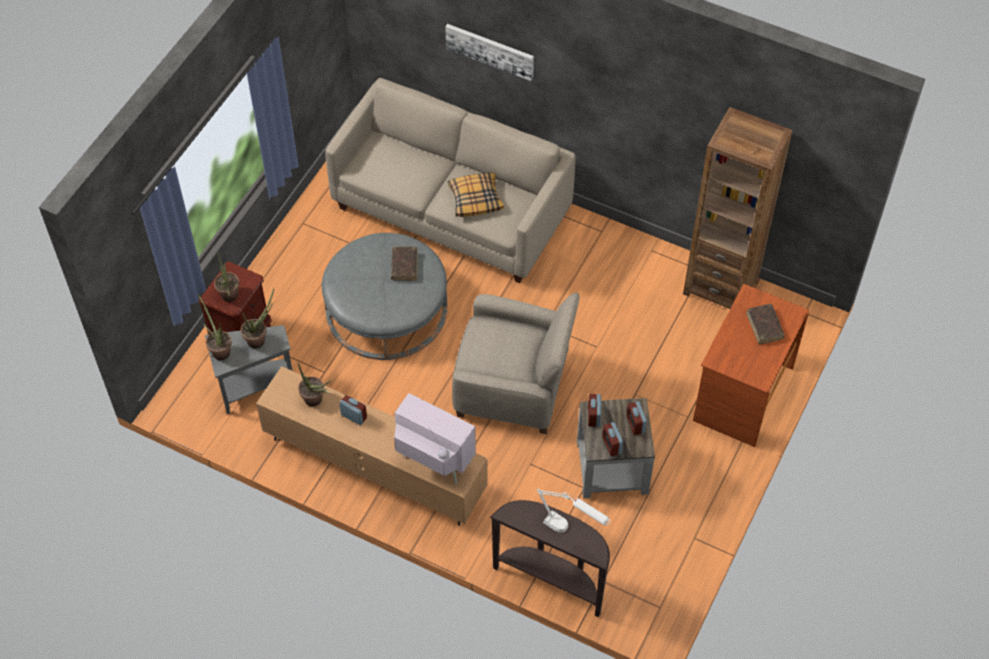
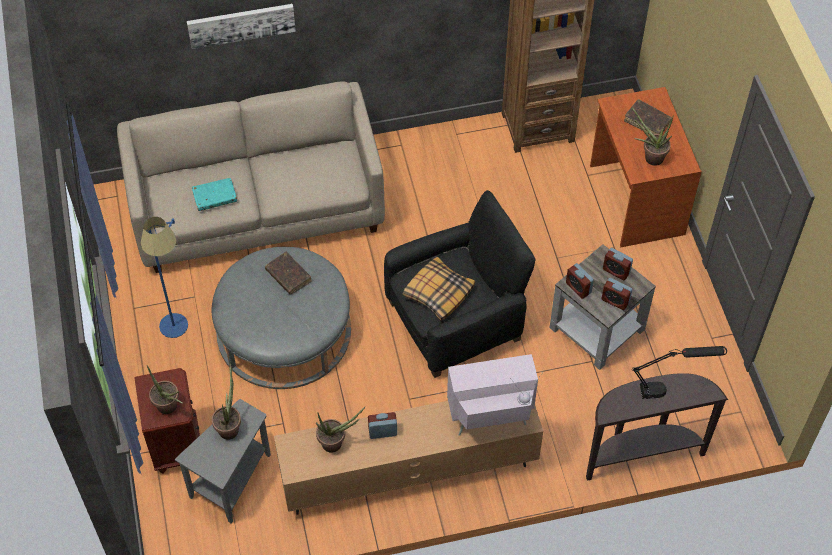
camera: 40 degrees left, 0 degrees up
(219, 350) = (202, 462): potted plant -> potted plant (650, 157)
(315, 263) = (180, 335): none -> blue floor lamp
(402, 175) = (215, 197): none -> turquoise book
(475, 199) = (299, 176): pillow -> pillow (438, 293)
(514, 386) = (456, 320): beige armchair -> black armchair
(570, 531) = (670, 389): white table lamp -> black table lamp

